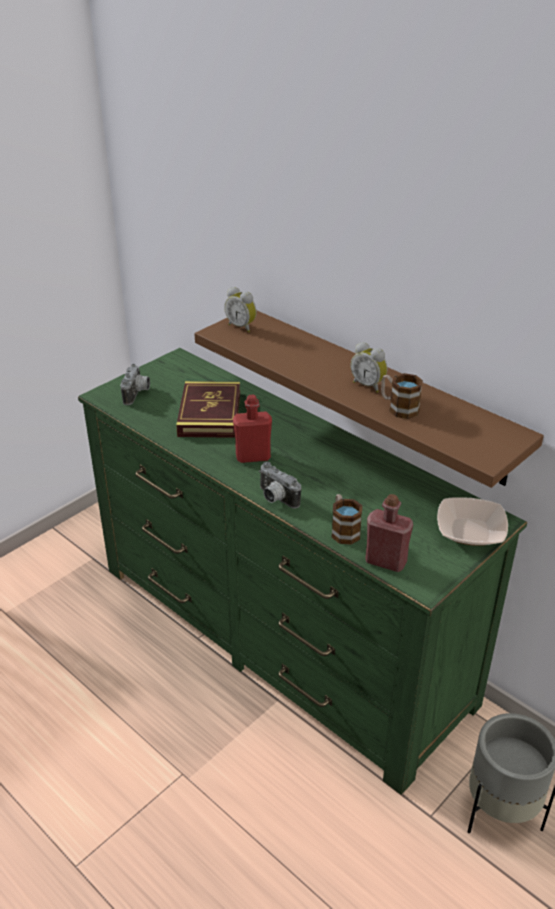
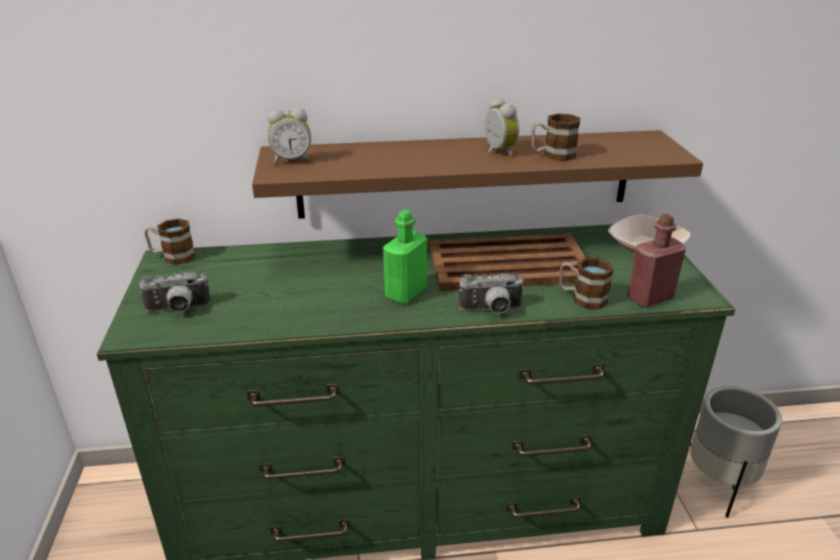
camera: 50 degrees left, 5 degrees down
(137, 394) = (178, 310): camera -> camera turned 120 degrees clockwise
(184, 359) = (172, 257): none -> mug
(209, 414) = (295, 284): book -> none
(253, 457) = (405, 293): red bottle -> green bottle
(346, 478) = (506, 263): none -> brown tray
(368, 385) = (497, 152): alarm clock -> alarm clock turned 105 degrees counterclockwise

